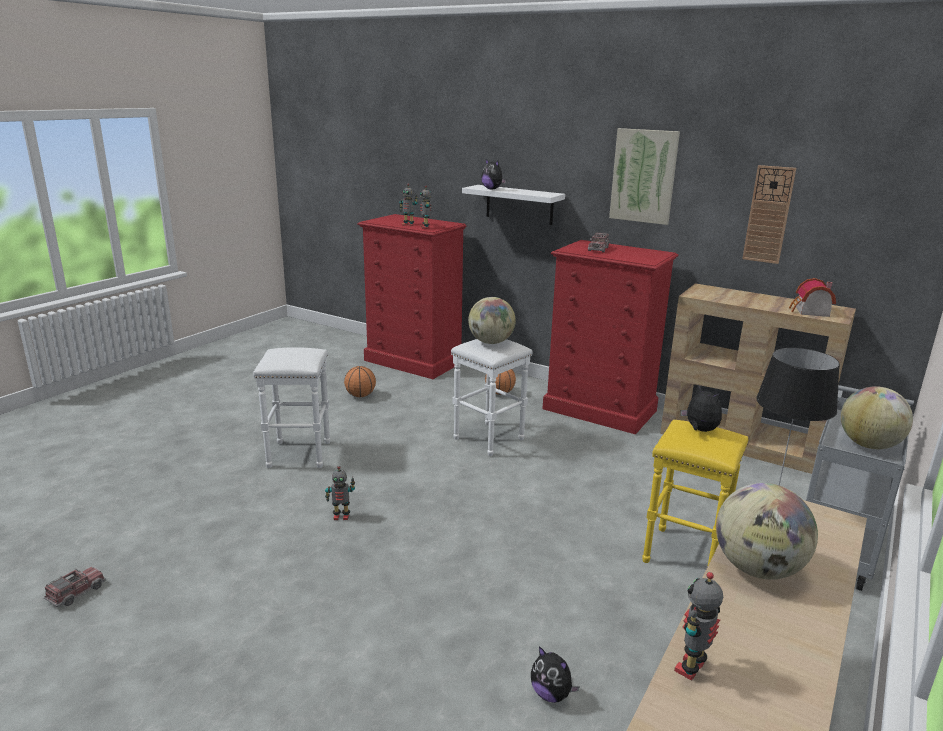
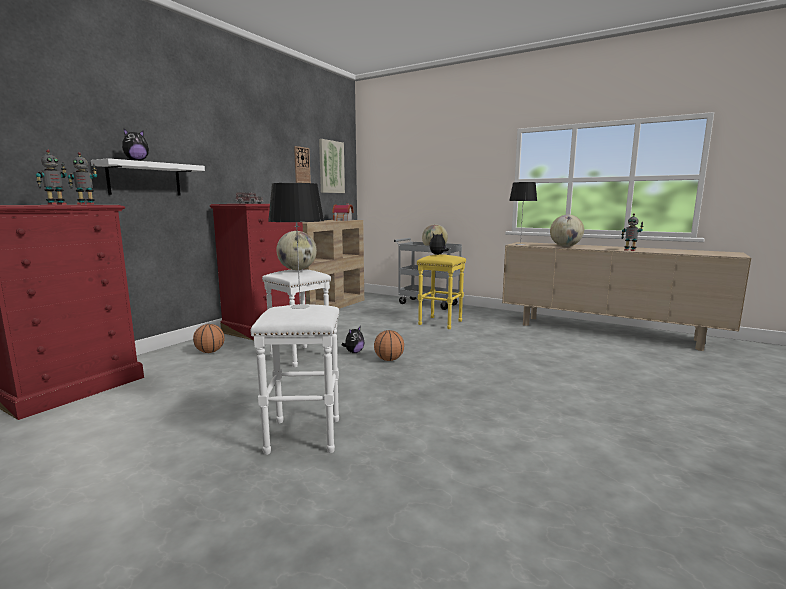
camera: 90 degrees left, 10 degrees down
(76, 593) = (631, 537): toy truck -> none
(291, 353) = (300, 307): none -> table lamp
(341, 516) = (427, 402): toy robot -> none
(360, 395) = (154, 413): basketball -> basketball (389, 360)
(551, 694) = (558, 347): plush toy -> plush toy (354, 352)
(644, 176) = (240, 152): picture -> picture (331, 167)

